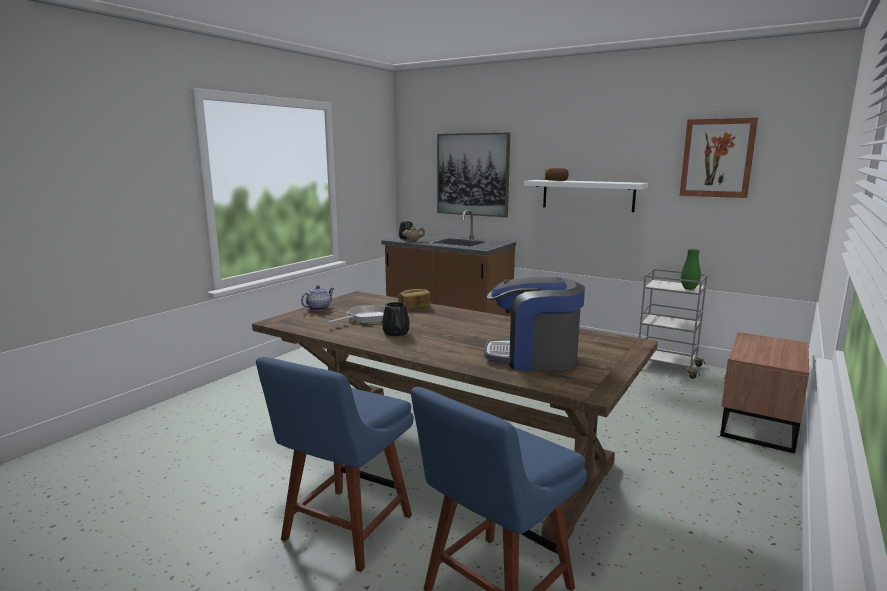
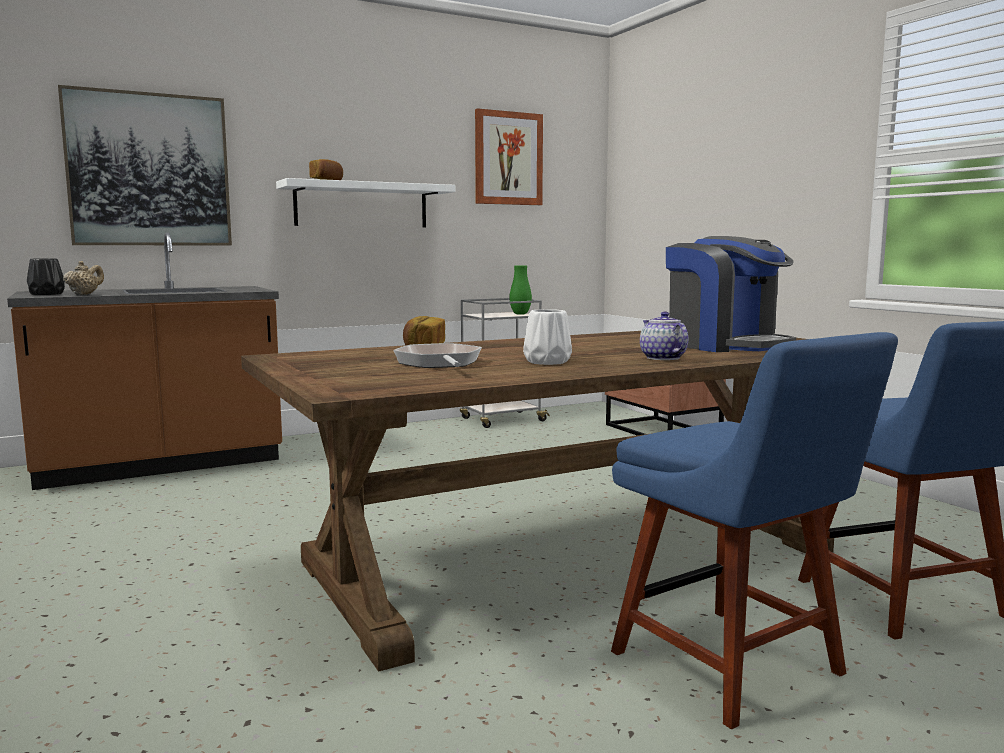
camera: 60 degrees left, 5 degrees down
(319, 308) = (310, 372): teapot -> teapot (662, 358)
(396, 333) = (548, 362): black vase -> white vase
(533, 357) = (725, 345): coffee machine -> coffee machine turned 75 degrees counterclockwise

